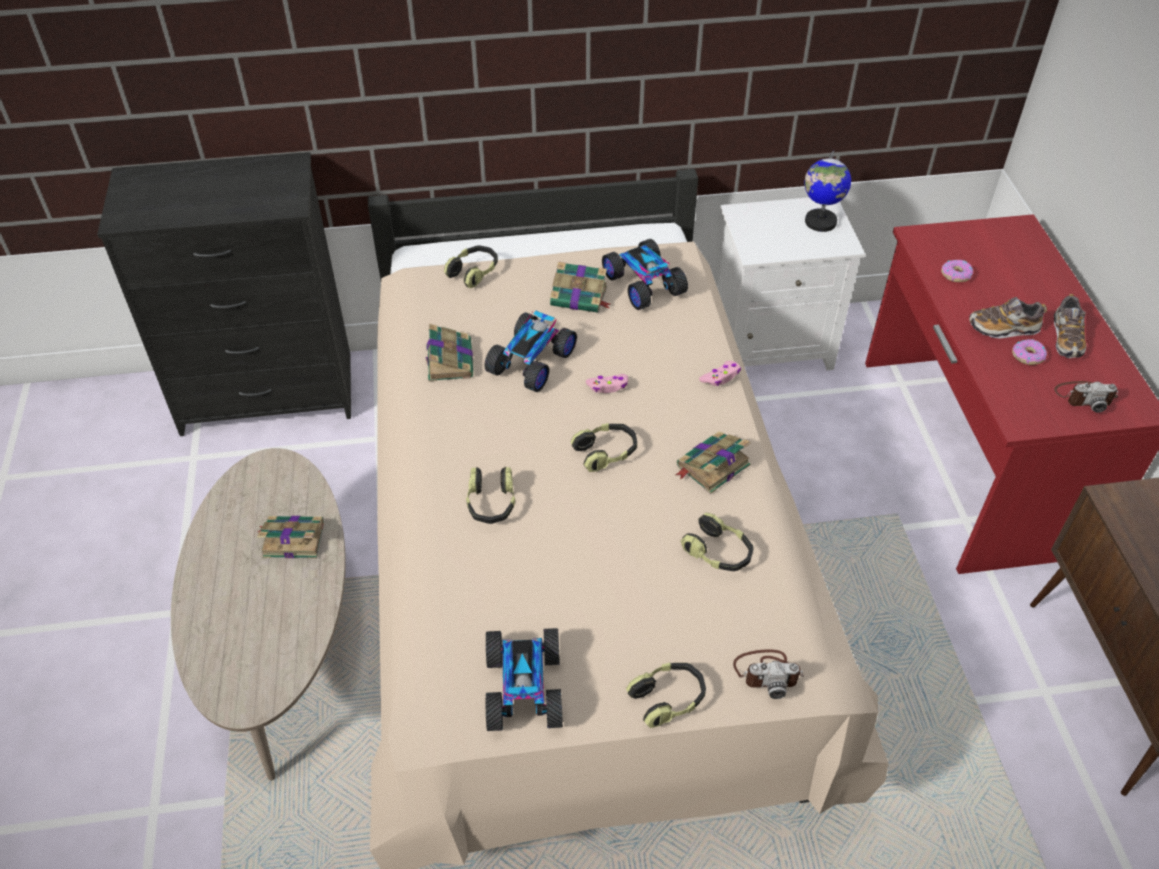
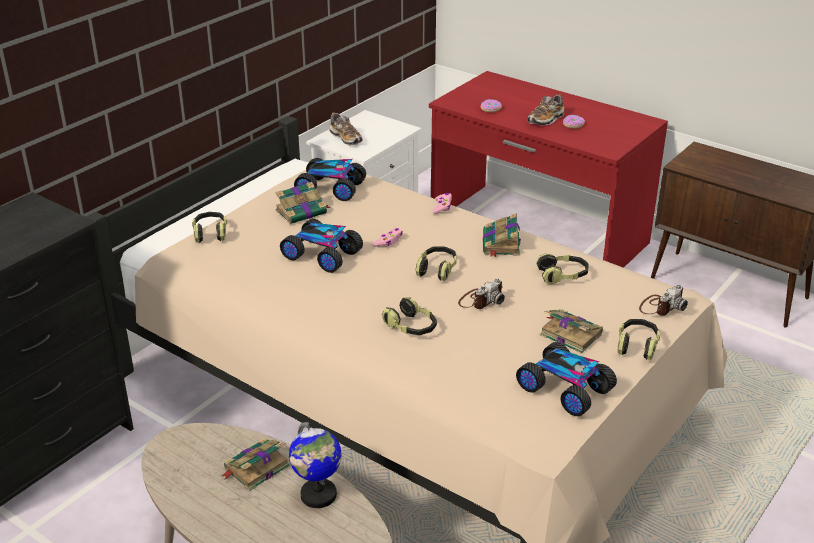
camera: 45 degrees left, 15 degrees down
(450, 360) = (268, 280): book -> book (569, 334)
(530, 361) = (322, 254): toy car -> toy car turned 135 degrees clockwise
(820, 222) = (376, 124): globe -> globe (318, 495)
(1066, 338) = (578, 110): shoe -> shoe (345, 138)
(1084, 397) = (620, 128): camera -> camera (481, 300)

